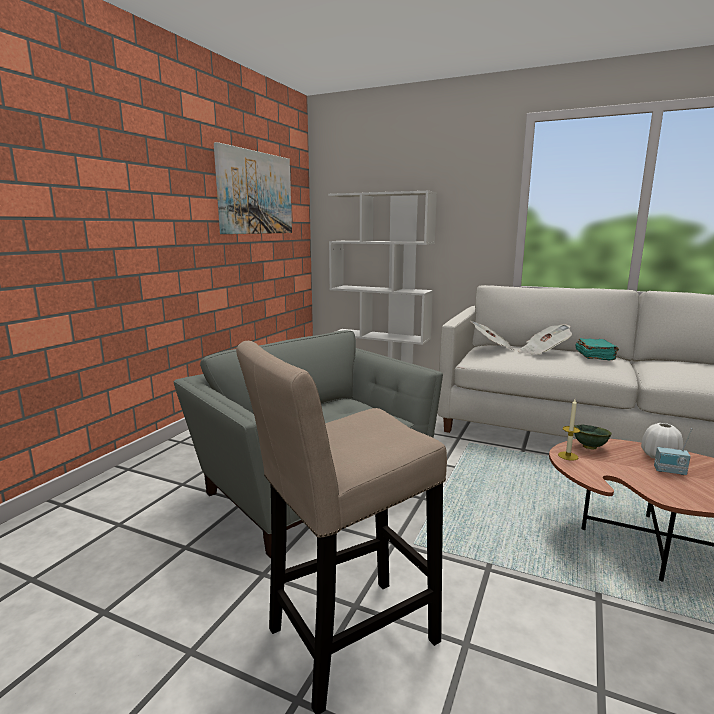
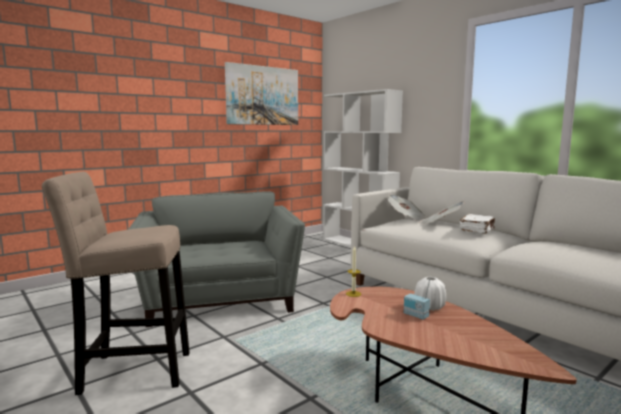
camera: 25 degrees right, 5 degrees down
(588, 447) = (382, 292): green bowl -> none
(595, 356) = (477, 231): turquoise book -> white book

